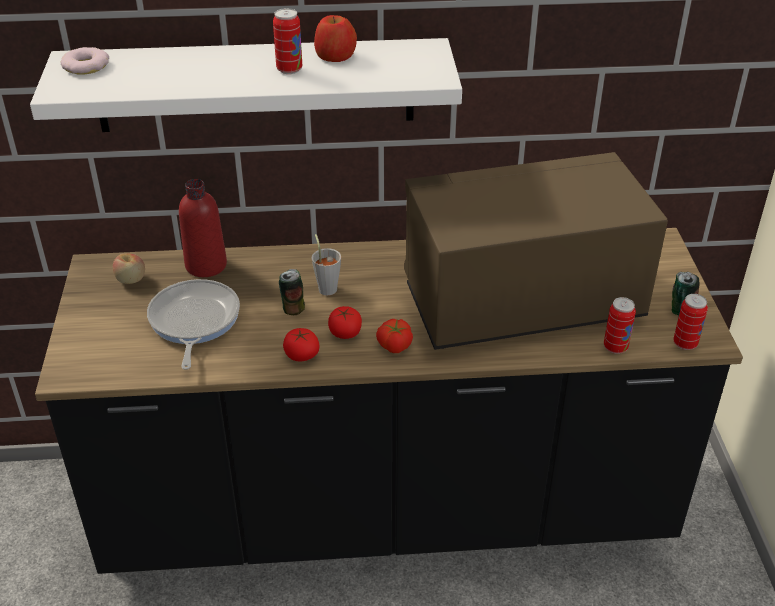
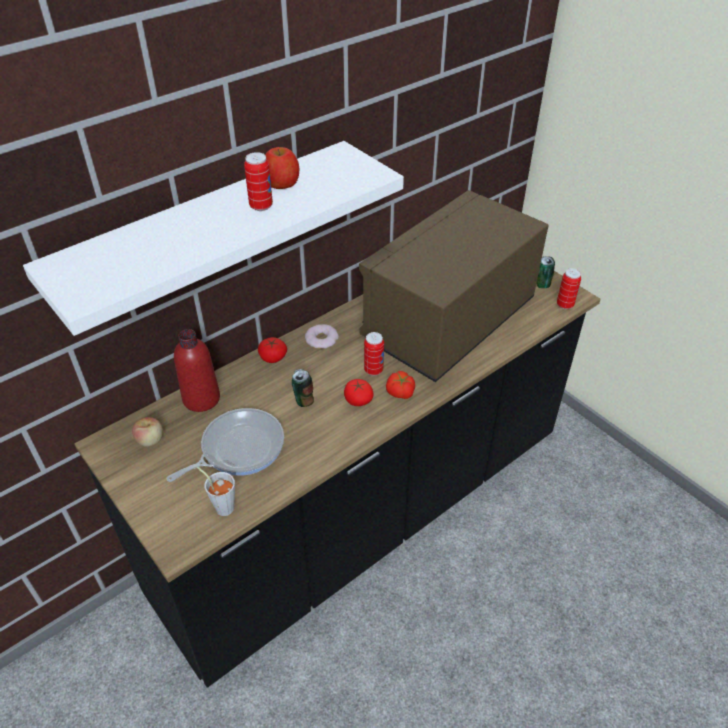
camera: 35 degrees left, 5 degrees up
(86, 66) = (78, 266): donut -> donut (321, 339)
(193, 322) = (238, 448): frying pan -> frying pan turned 90 degrees clockwise
(301, 354) = (345, 432): tomato -> tomato (273, 357)
(327, 287) = (311, 372): grey cup -> grey cup (222, 505)
(615, 347) = (531, 326): can -> can (373, 370)

